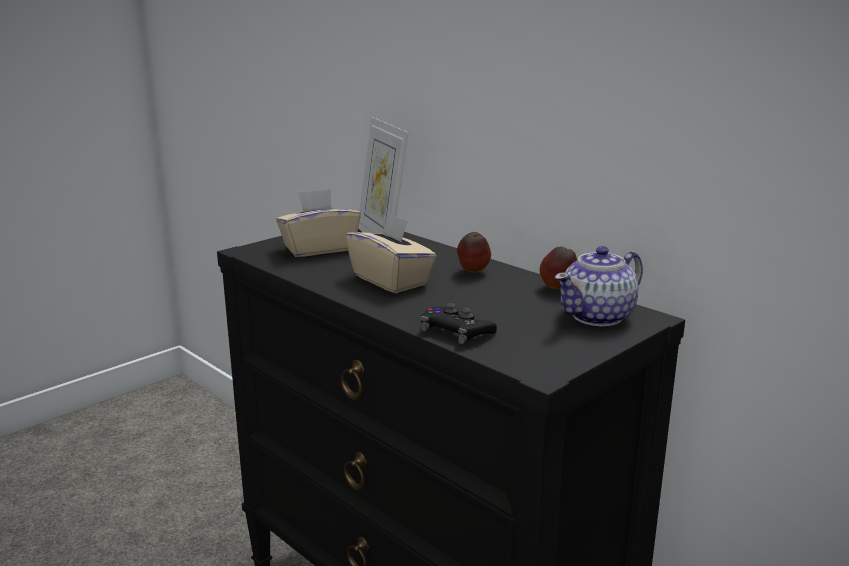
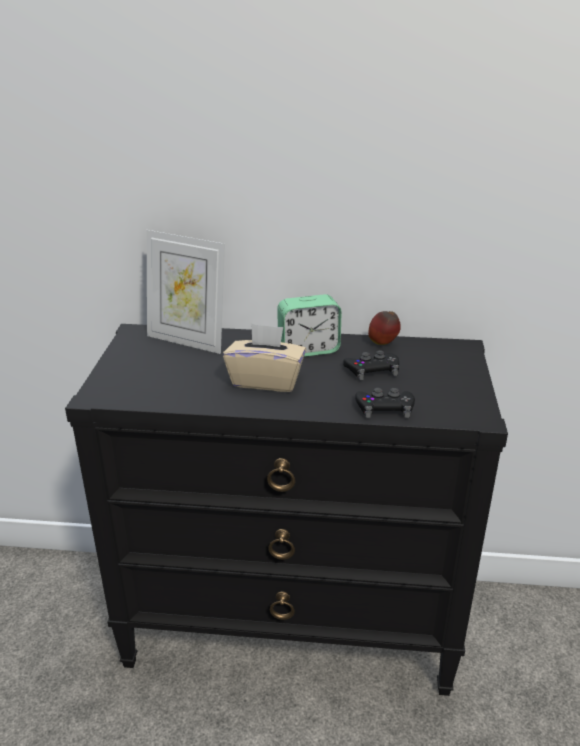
camera: 40 degrees left, 10 degrees up
(319, 248) = (154, 370): beige tissue box -> none
(473, 272) = (308, 350): apple -> alarm clock
(503, 303) = (372, 370): none -> black game controller
(598, 316) = (439, 357): teapot -> none

